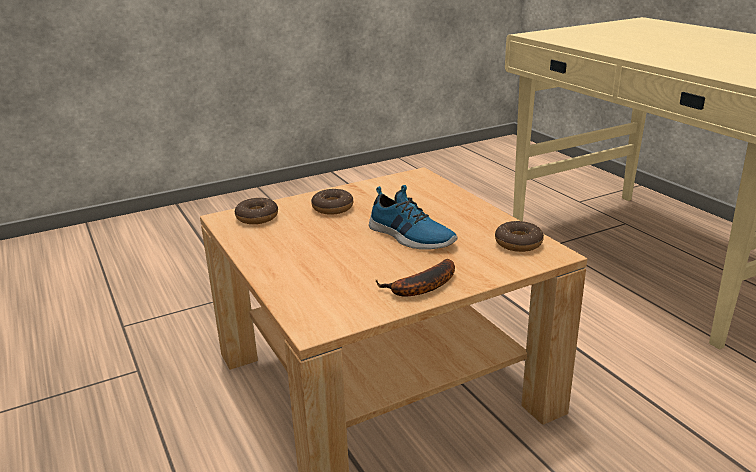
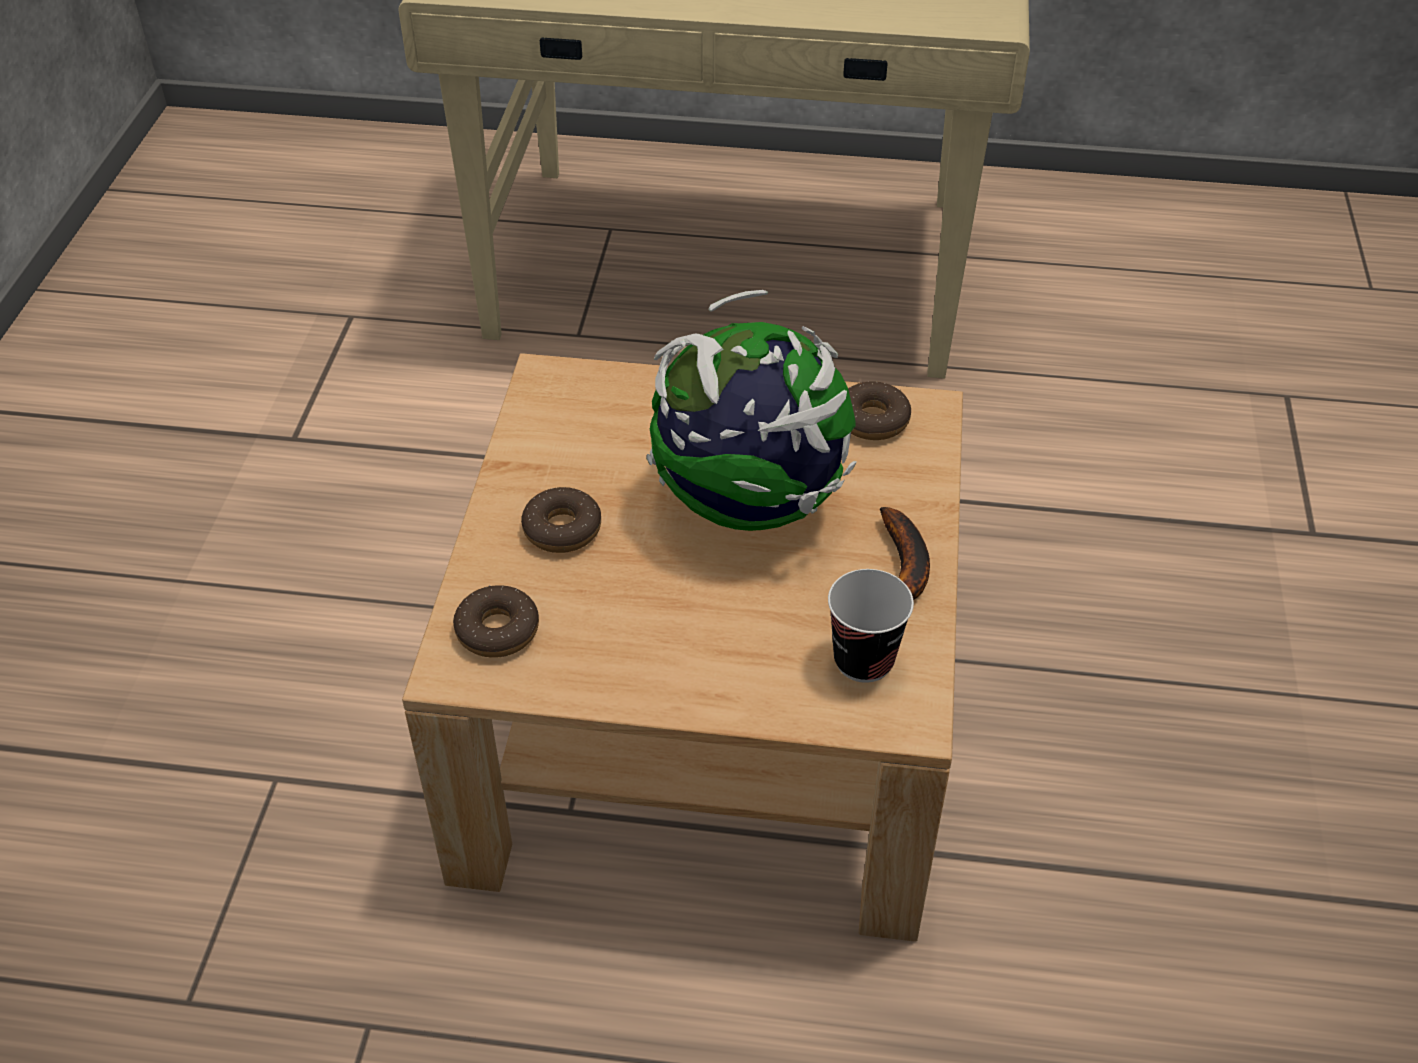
camera: 55 degrees left, 20 degrees up
(341, 299) = (863, 660): none -> cup
(410, 236) = (751, 502): shoe -> globe

